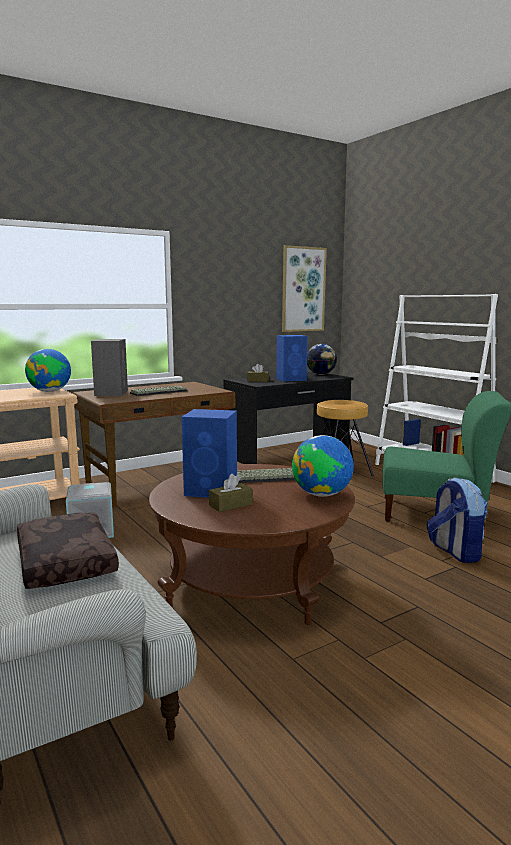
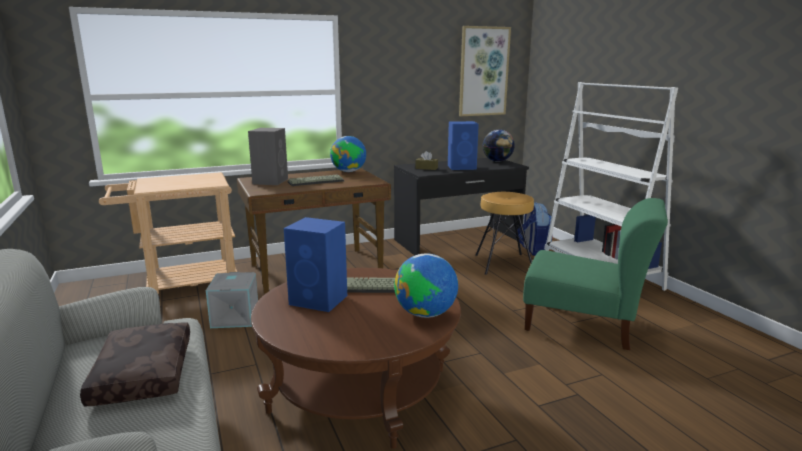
camera: 10 degrees right, 5 degrees up
(50, 391) = (209, 180): globe -> globe (349, 171)
(230, 505) = (326, 320): brown tissue box -> none
(454, 552) = (584, 375): backpack -> backpack (533, 250)

